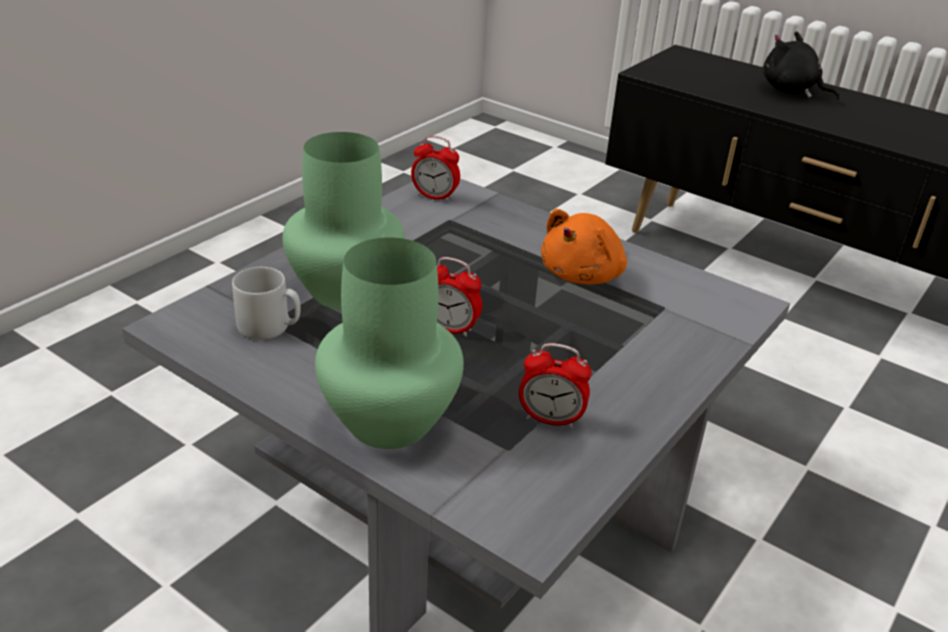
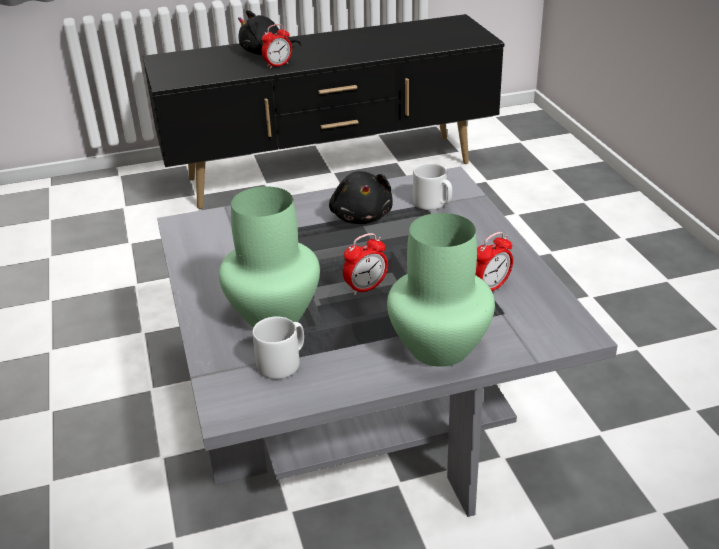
camera: 50 degrees left, 0 degrees up
(435, 197) = (196, 233): alarm clock -> alarm clock (278, 65)
(584, 275) = (361, 216): orange plush toy -> black plush toy
(675, 312) = (433, 204): none -> grey mug

